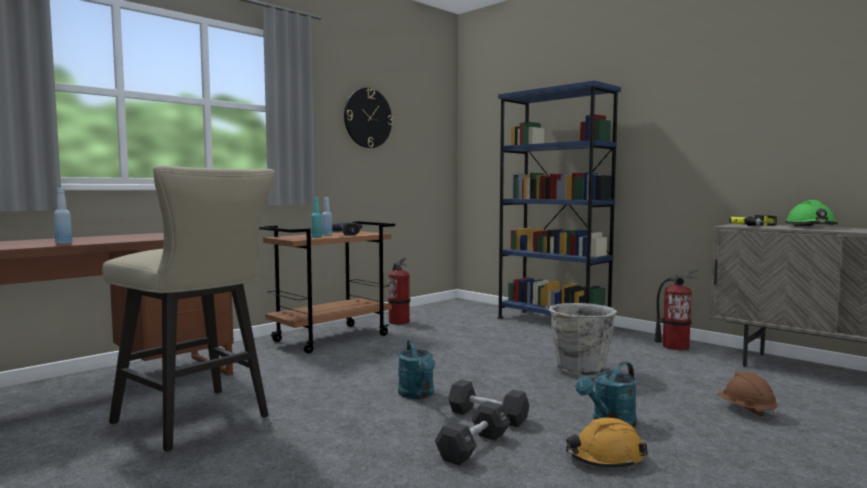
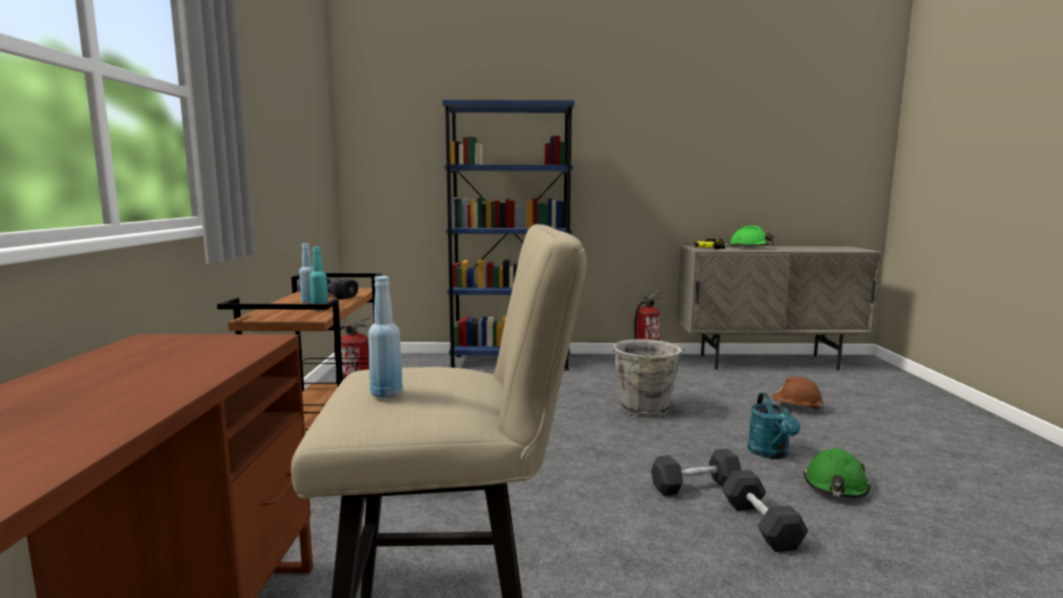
camera: 45 degrees left, 5 degrees up
(64, 243) = (76, 436): blue bottle -> blue bottle (386, 394)
(367, 118) = (272, 114): wall clock -> none
(418, 395) = (594, 490): turquoise watering can -> none
(605, 458) = (835, 486): orange hard hat -> green hard hat

